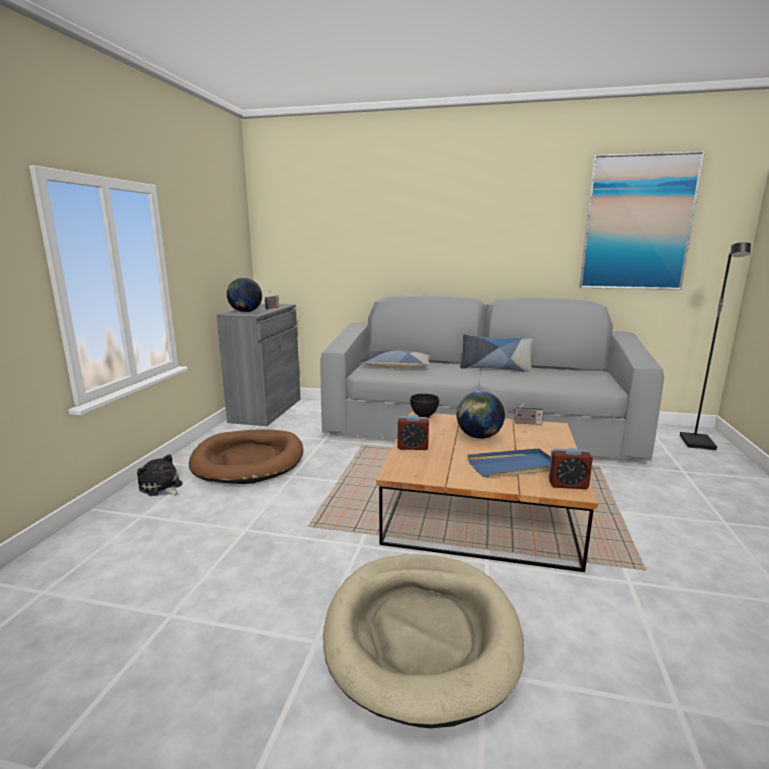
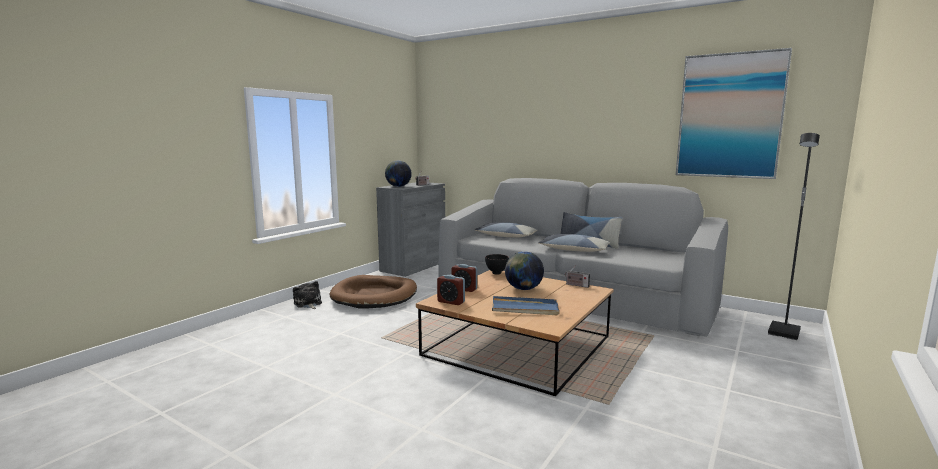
camera: 20 degrees right, 5 degrees down
(421, 634) = (400, 404): beige dog bed -> none
(492, 379) = (574, 250): none -> pillow
(568, 485) = (551, 324): alarm clock -> alarm clock (451, 302)

